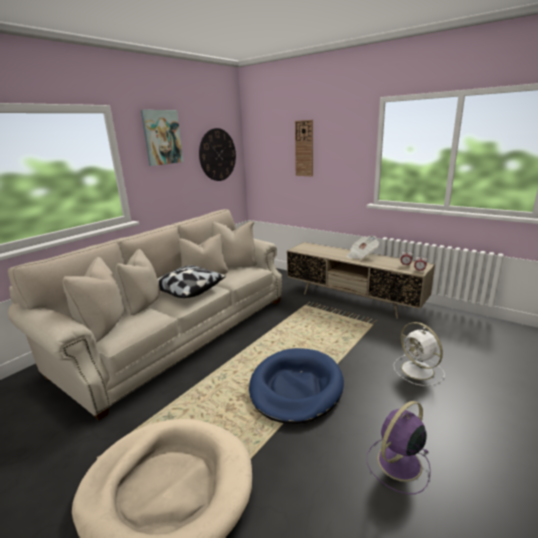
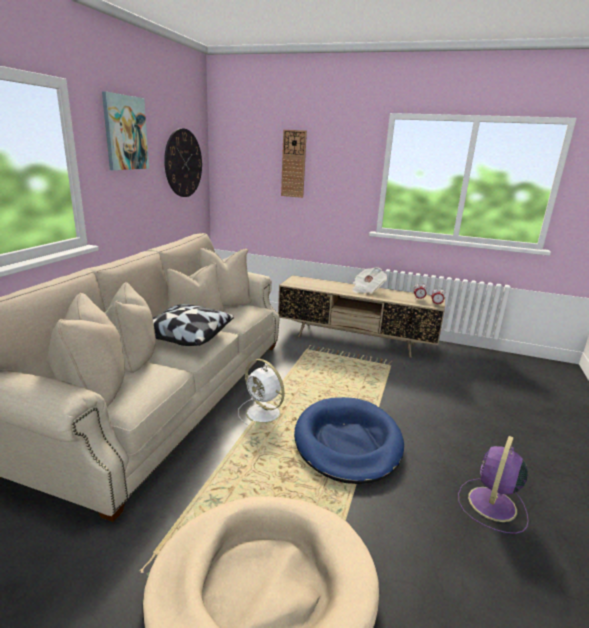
camera: 20 degrees left, 0 degrees up
(418, 371) = (460, 409): white fan -> white fan (264, 414)

